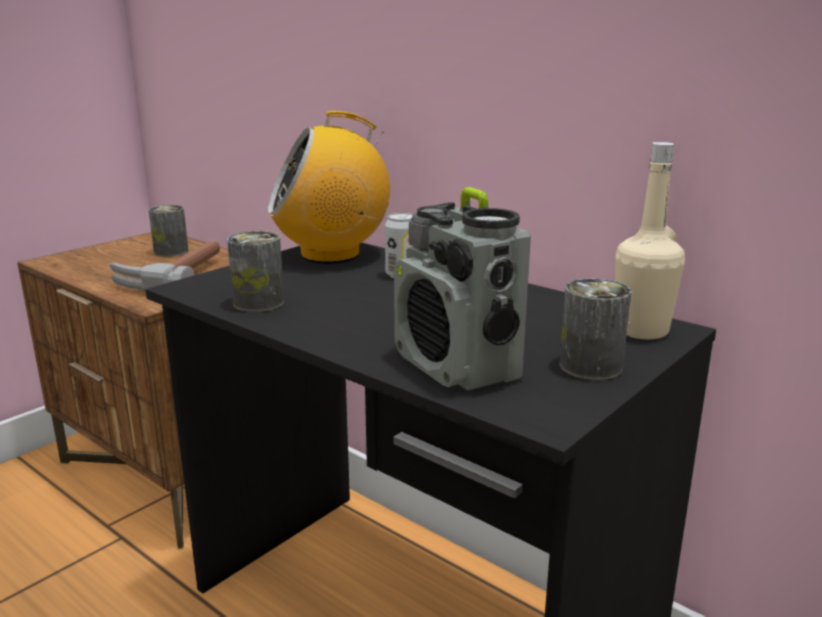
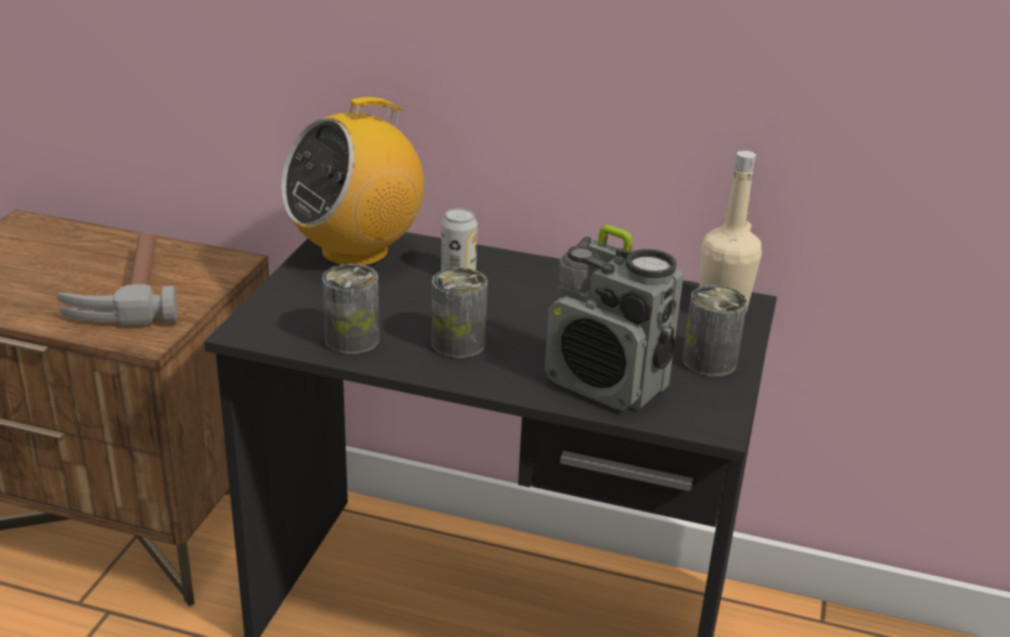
camera: 25 degrees left, 10 degrees up
(171, 252) = (75, 250): can -> can (458, 343)

